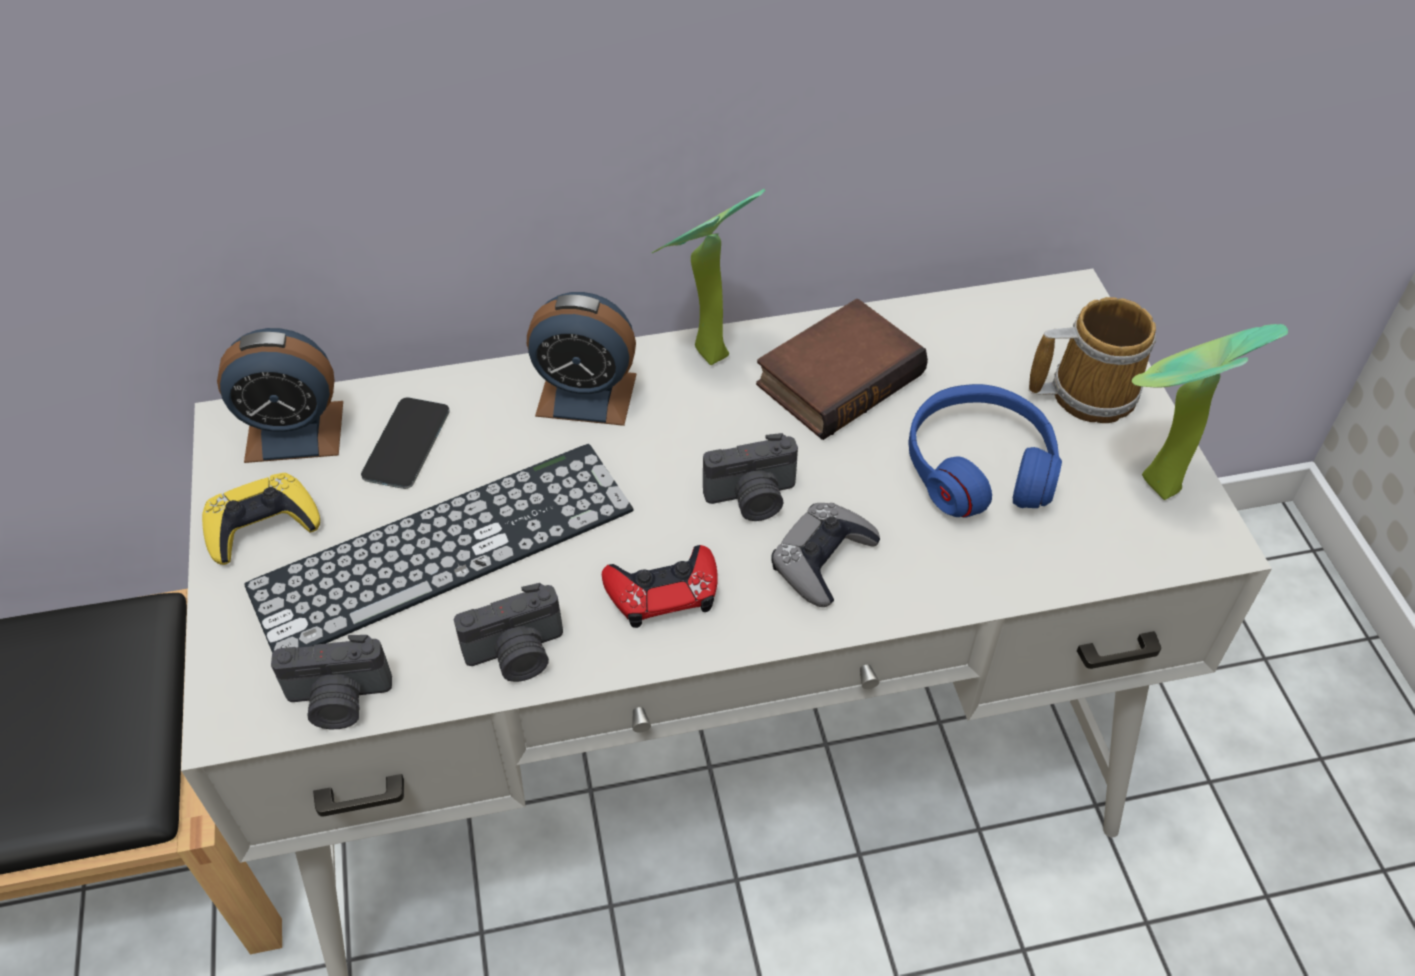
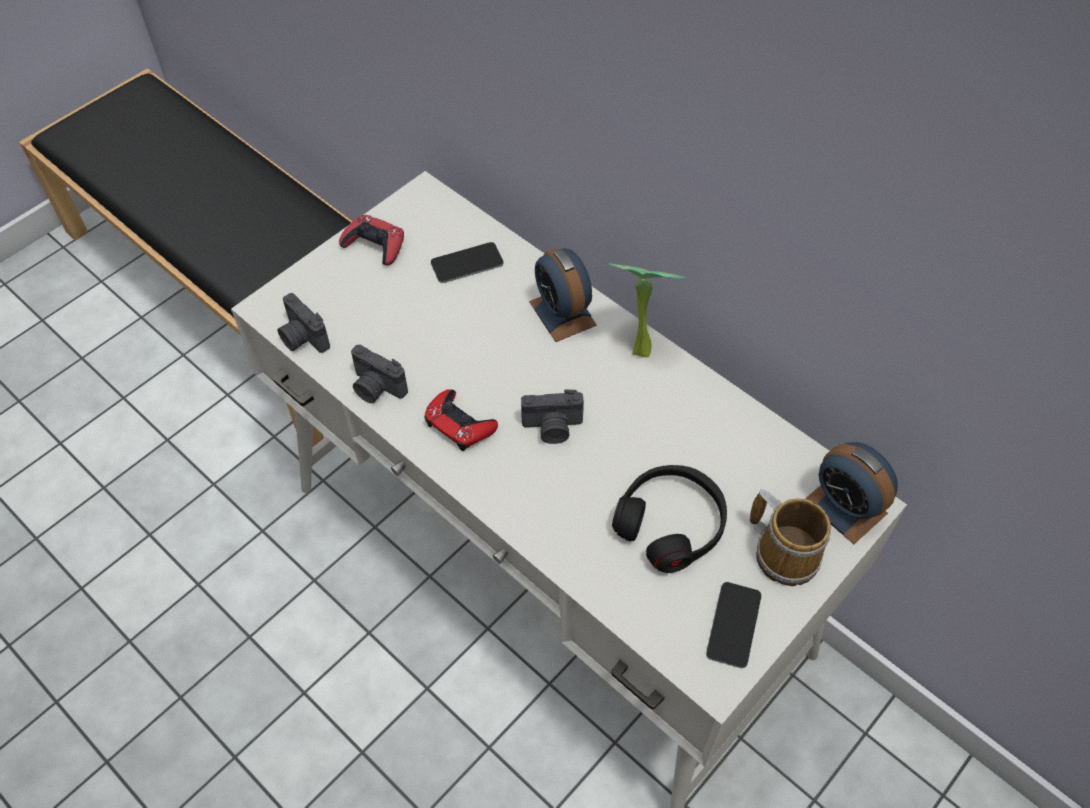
camera: 55 degrees right, 5 degrees up
(262, 525) = (374, 244): yellow game controller -> red game controller
(294, 431) = (438, 217): alarm clock -> alarm clock (845, 507)
(443, 548) = (416, 319): keyboard -> none
(752, 499) = (552, 428): camera -> camera turned 45 degrees counterclockwise
(822, 560) = (536, 483): grey game controller -> none
(838, 376) = (679, 417): book -> none
(978, 465) = (670, 523): blue headphones -> black headphones
(1151, 485) = (733, 625): potted plant -> phone

